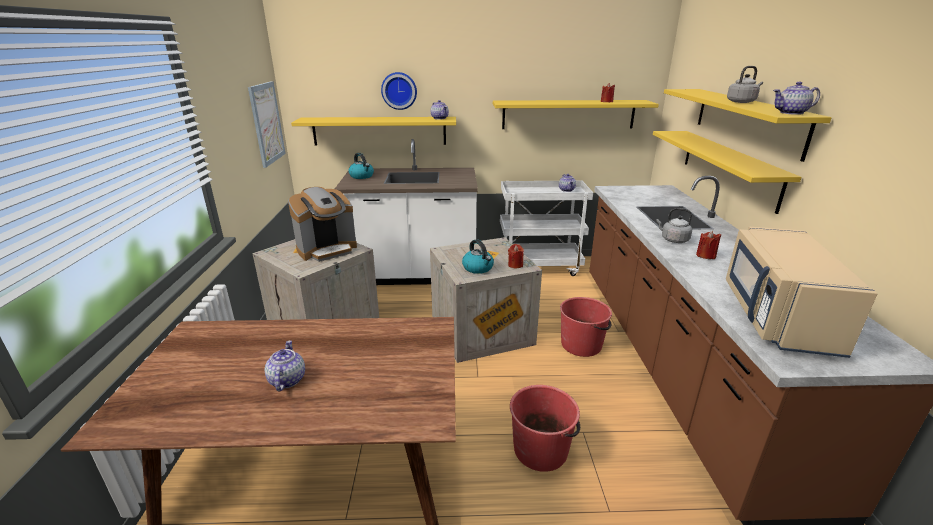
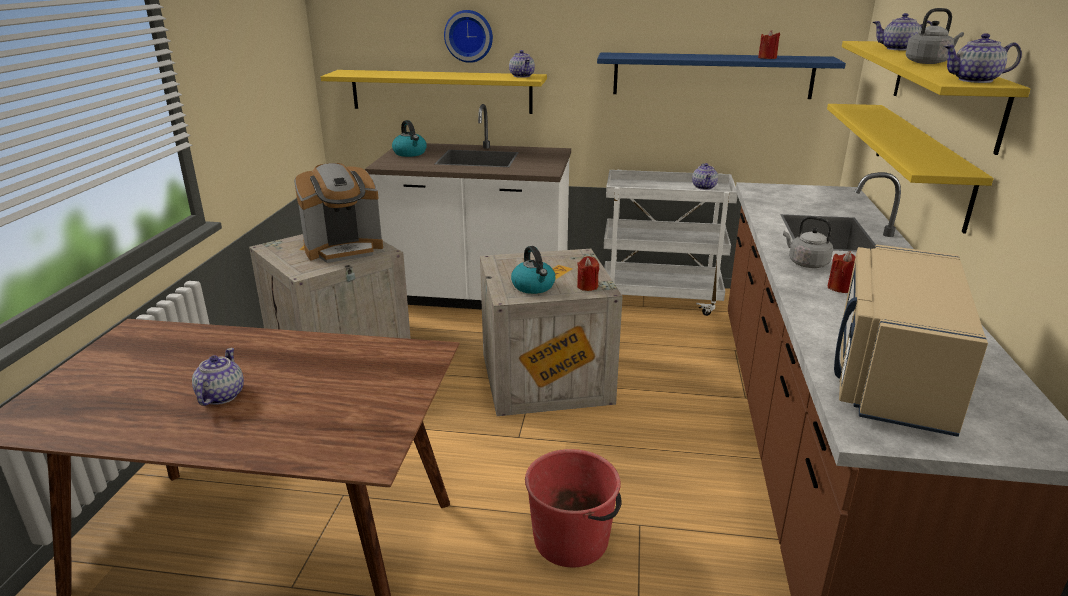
camera: 10 degrees right, 0 degrees up
(267, 123) = (287, 76): picture -> none
(568, 114) = (712, 75): yellow shelf -> blue shelf
(582, 345) = (682, 411): red bucket -> none
(707, 93) = (898, 49): none -> teapot

